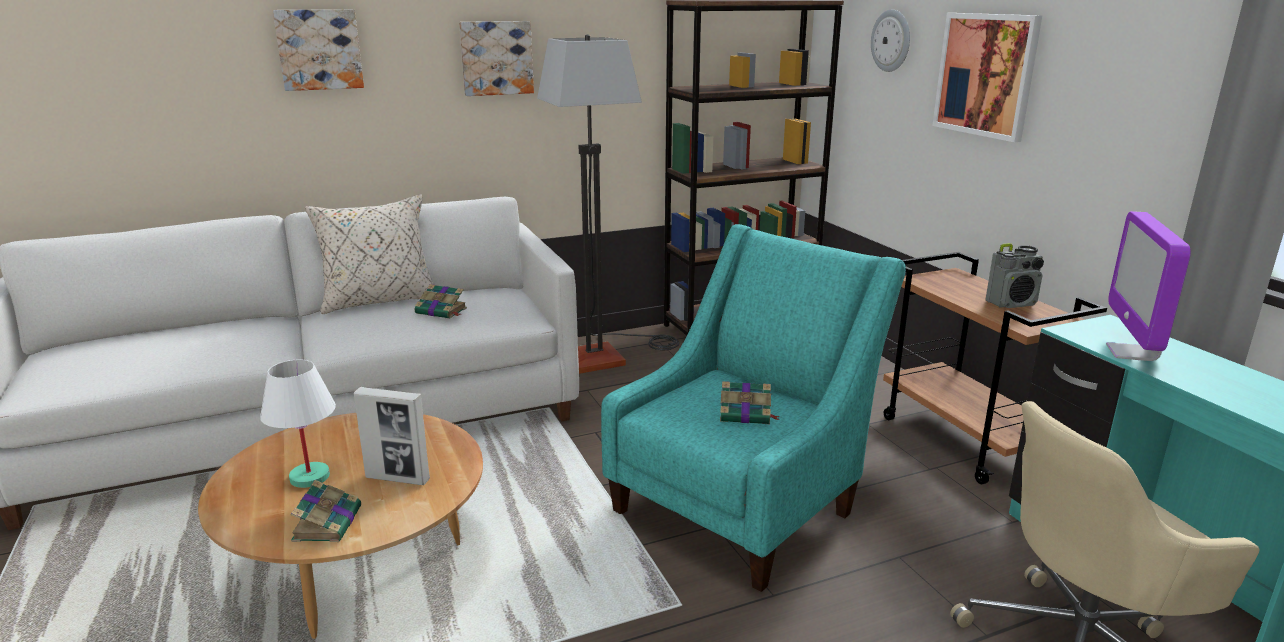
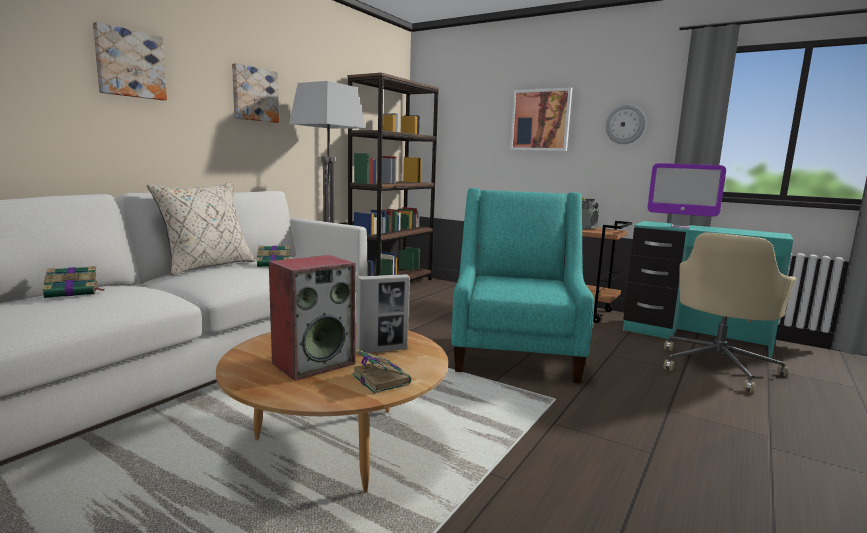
camera: 35 degrees left, 10 degrees down
(310, 477) = (314, 363): white table lamp -> speaker
(746, 414) = (532, 285): book -> book (74, 292)
(891, 41) = (473, 108): wall clock -> wall clock (625, 124)
(1131, 353) = (680, 227): monitor -> monitor turned 45 degrees counterclockwise

